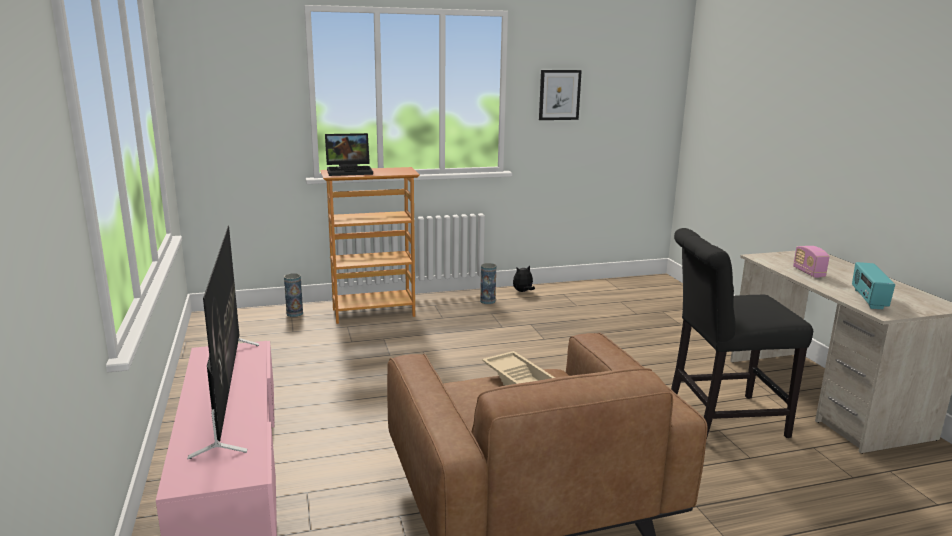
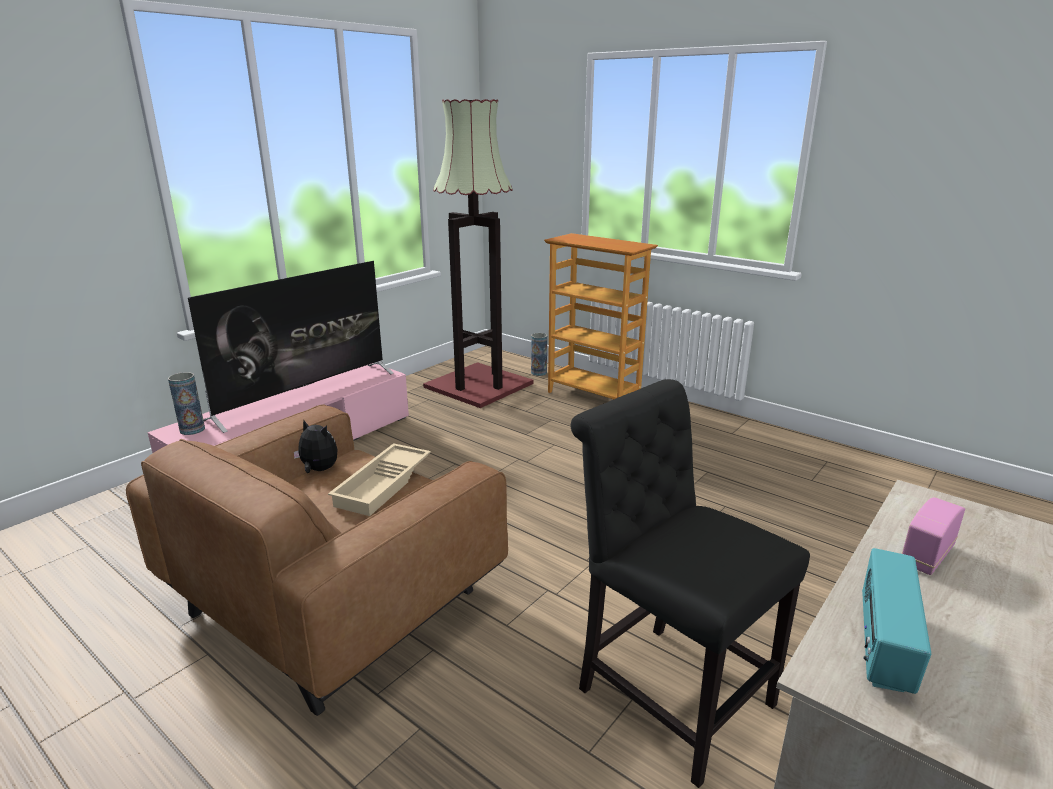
camera: 55 degrees right, 5 degrees up
(270, 342) = (478, 386): none -> floor lamp
(350, 171) = (588, 238): laptop -> none
(487, 301) = (718, 431): vase -> vase (192, 430)
(523, 291) = (782, 438): plush toy -> plush toy (318, 470)
(559, 95) = (896, 170): picture -> none
(868, 299) = (882, 646): radio -> radio turned 45 degrees counterclockwise

